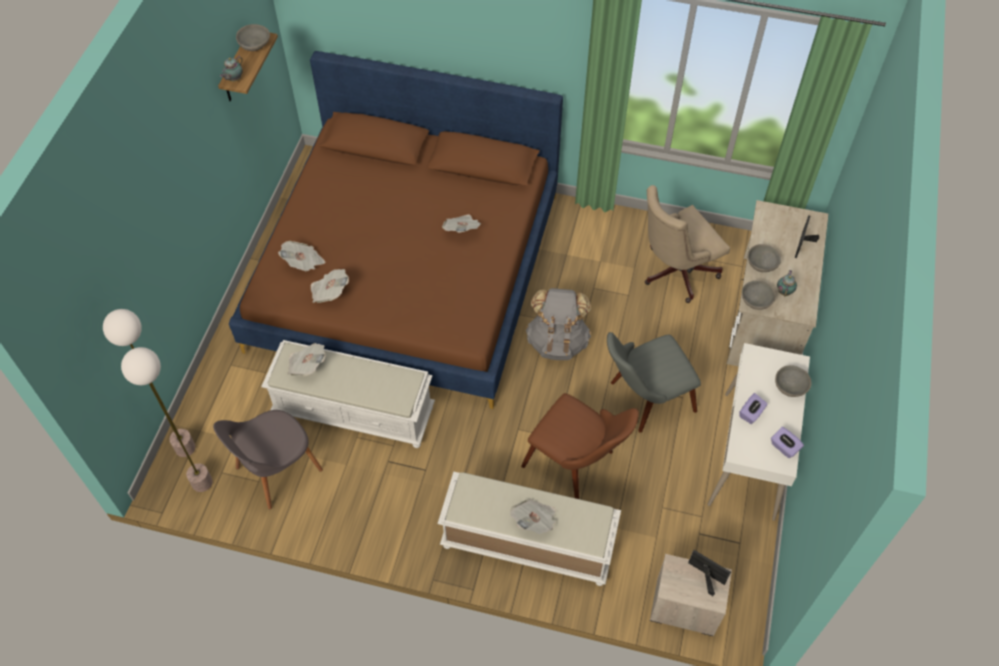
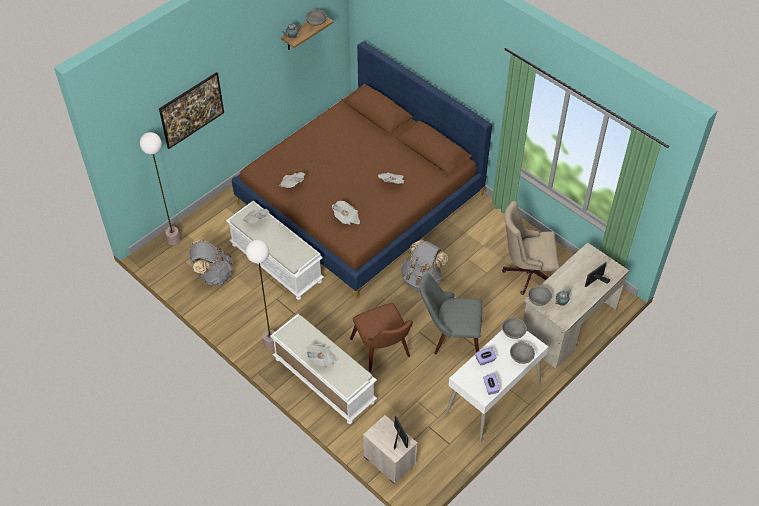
camera: 30 degrees right, 5 degrees down
(152, 262) = (193, 120): none -> picture
(201, 482) = (170, 262): floor lamp -> floor lamp (271, 343)
(277, 470) = (213, 275): grey chair -> grey backpack
(303, 263) = (289, 162): newspaper -> newspaper (346, 218)
(762, 265) = (559, 281): grey bowl -> grey bowl (513, 332)

